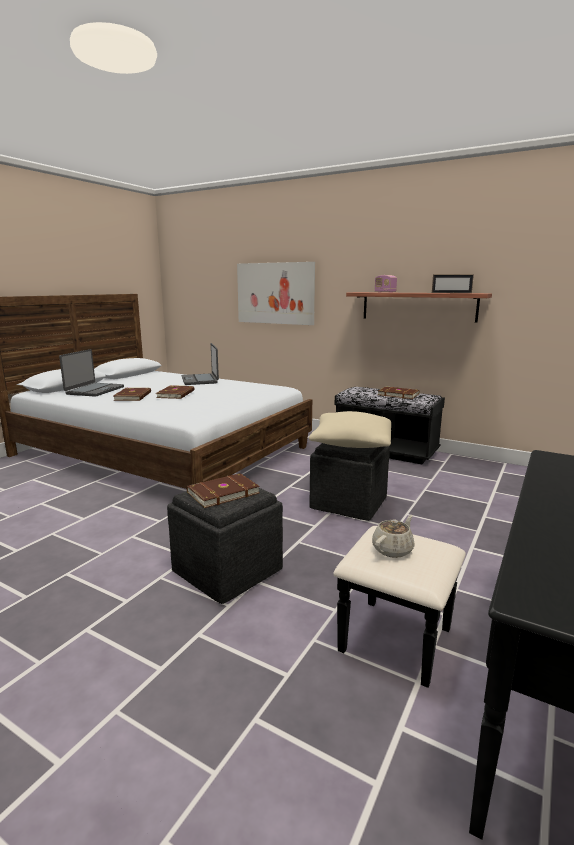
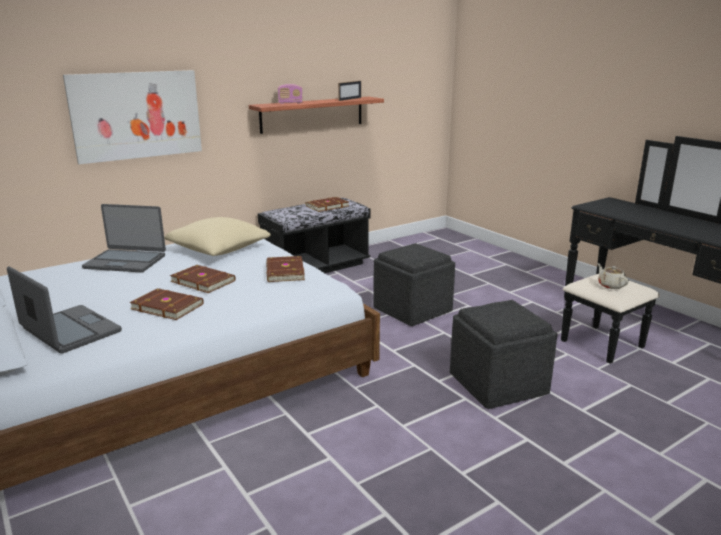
camera: 65 degrees left, 5 degrees up
(222, 492) = (503, 315): brown book -> brown book (284, 272)
(351, 443) = (417, 253): beige pillow -> beige pillow (218, 249)

